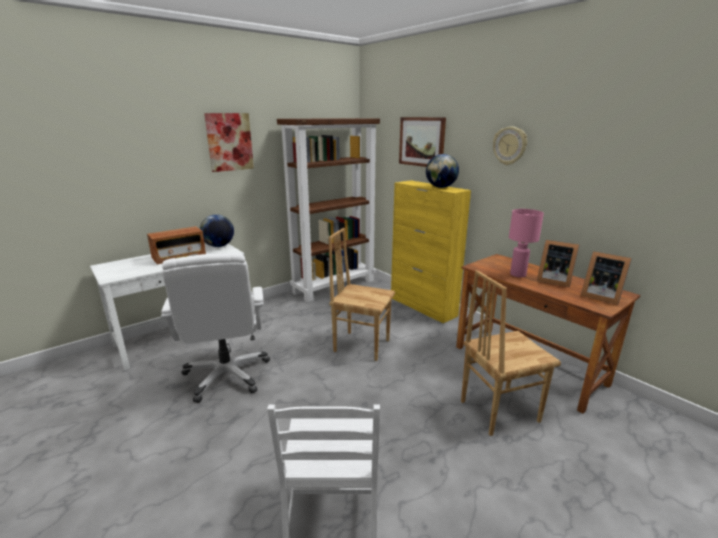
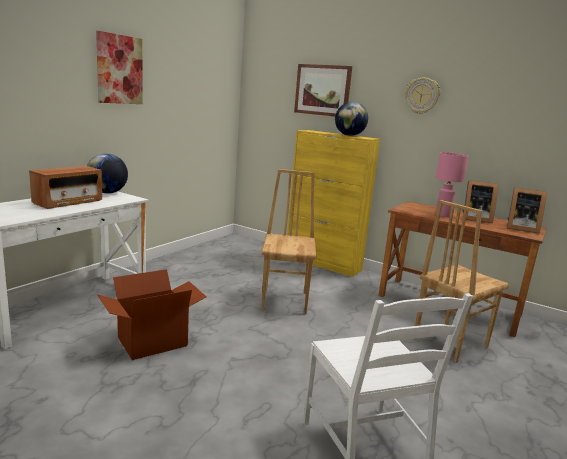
camera: 20 degrees left, 5 degrees down
(227, 375) = (152, 341): white office chair -> cardboard box
(334, 286) = (216, 249): brown bookcase -> none
(361, 345) = (285, 300): brown chair -> brown chair turned 90 degrees clockwise

